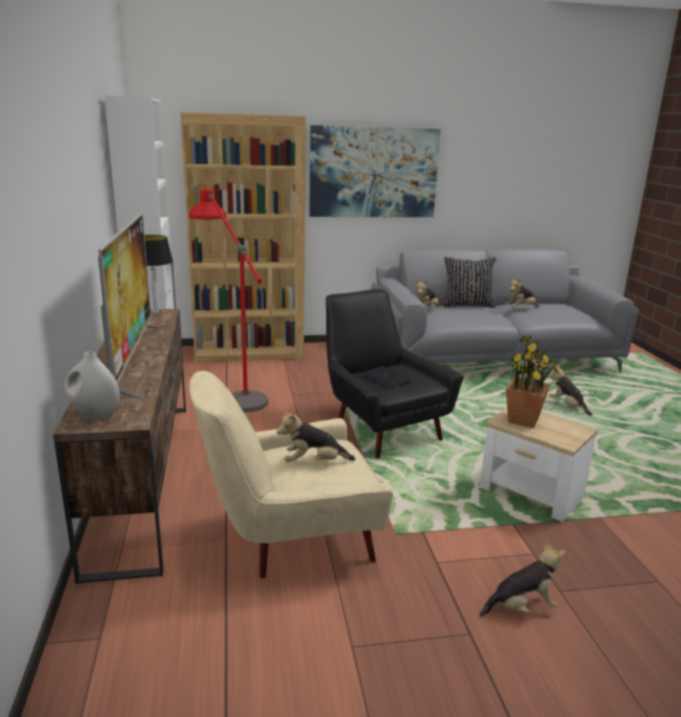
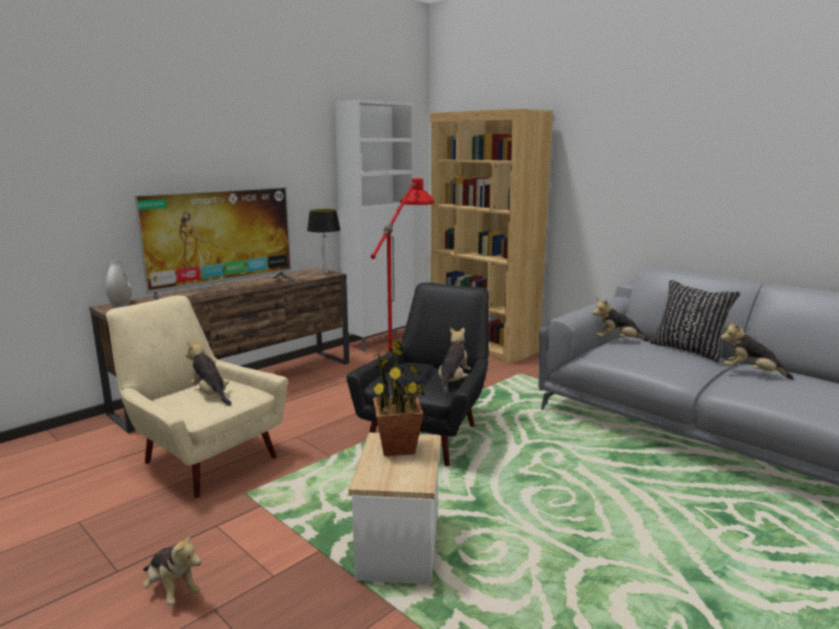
camera: 55 degrees right, 5 degrees down
(373, 172) = (627, 171): picture -> none
(567, 406) = (677, 519): plush toy -> plush toy (453, 381)

